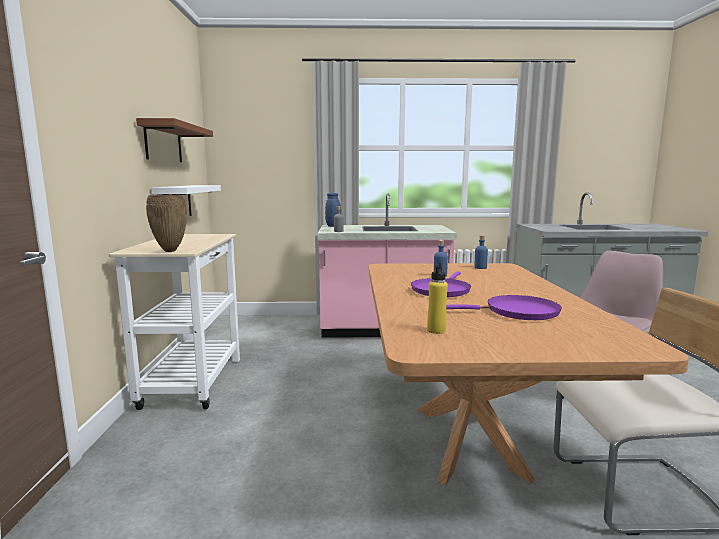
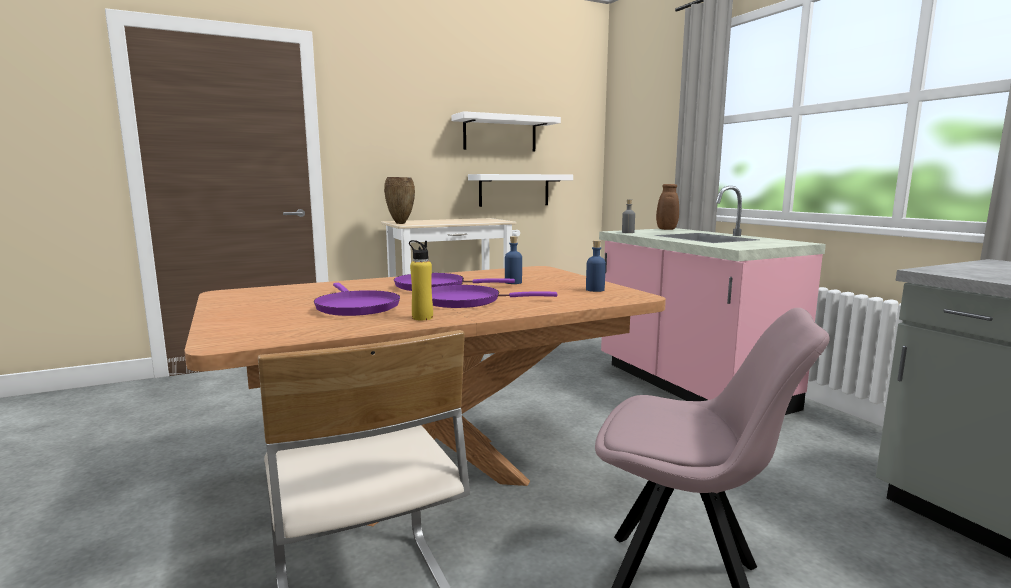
camera: 65 degrees right, 0 degrees up
(163, 143) = (500, 134): brown shelf -> white shelf
(333, 226) = (665, 229): blue vase -> brown vase
(436, 330) = (279, 293): yellow bottle -> yellow bottle (422, 317)
(506, 289) = (466, 301): none -> purple frying pan

